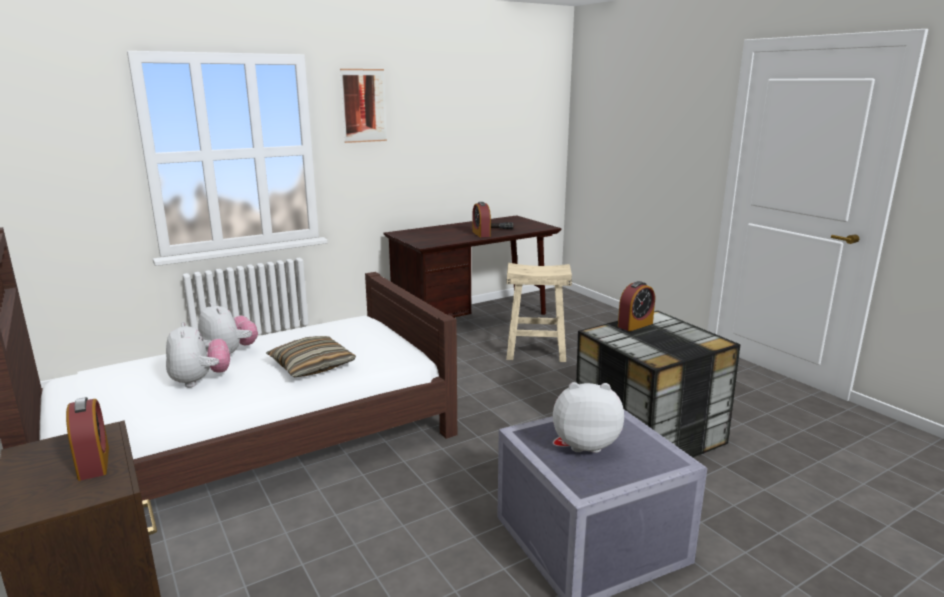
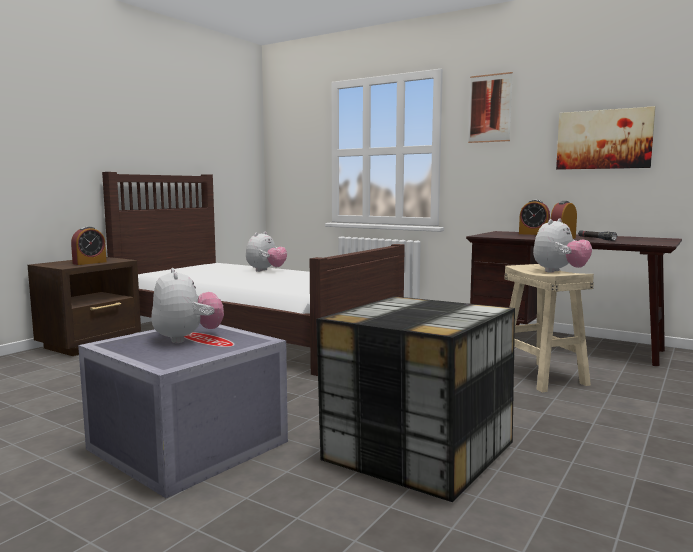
camera: 65 degrees right, 10 degrees down
(200, 381) = (224, 273): plush toy -> plush toy (559, 272)
(312, 366) = (267, 281): pillow -> none
(462, 139) = (604, 139): none -> picture
(635, 325) = (441, 305): alarm clock -> alarm clock (533, 234)

